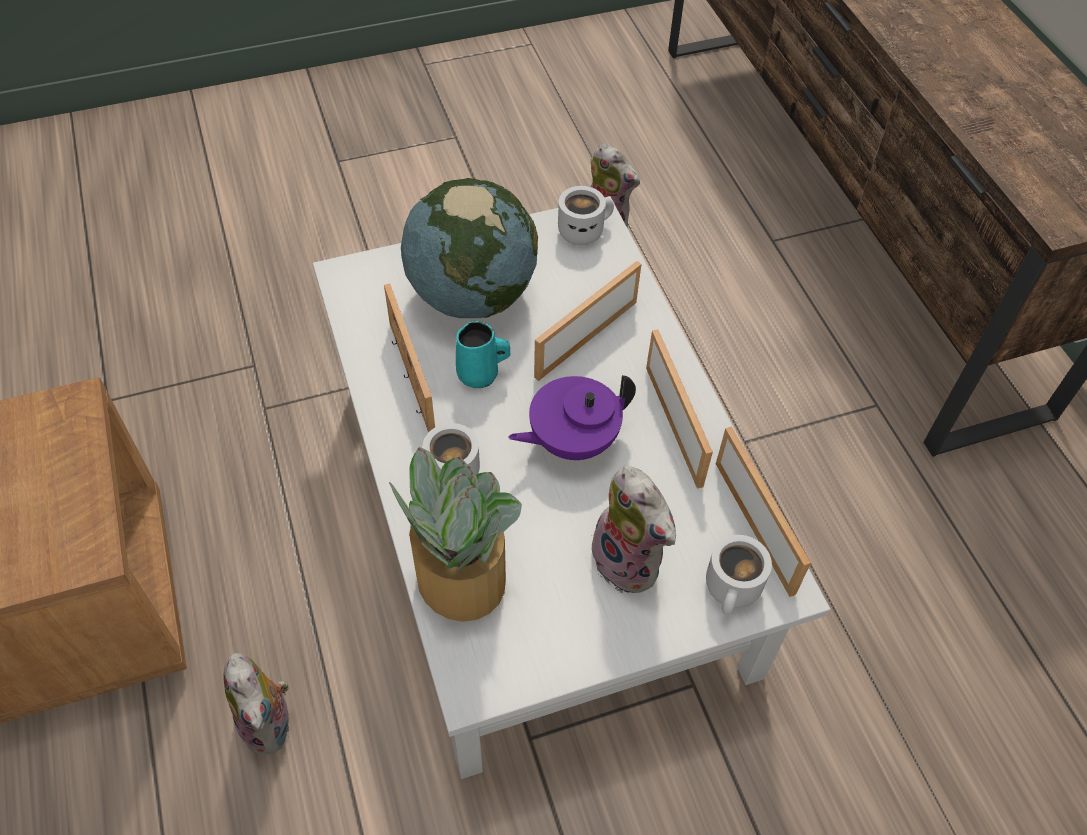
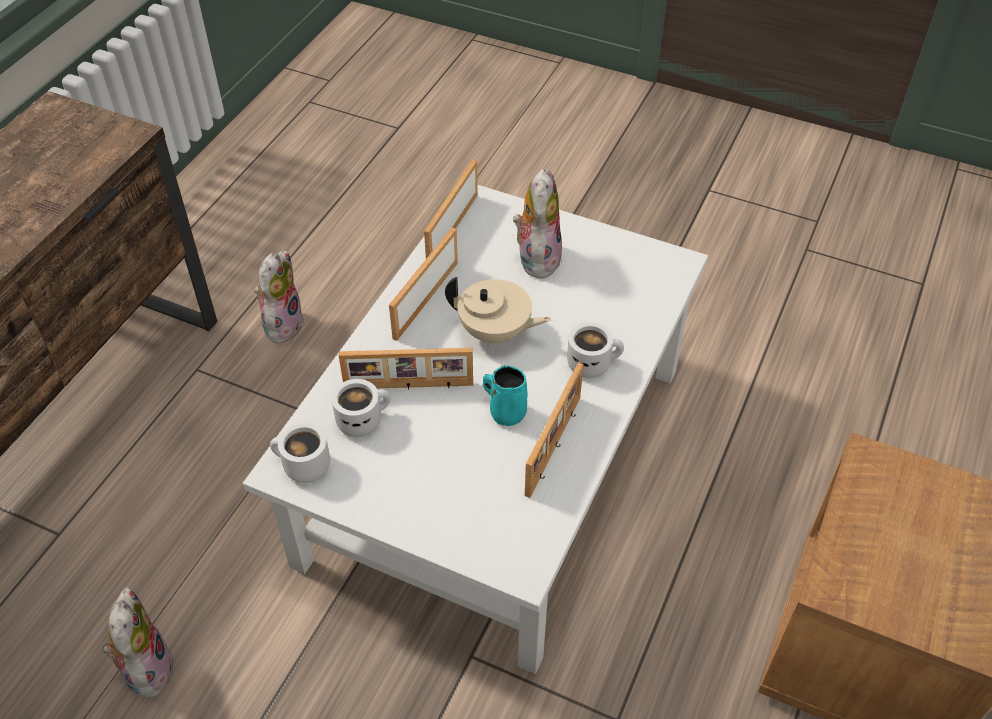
camera: 135 degrees left, 5 degrees down
(270, 723) = (769, 474): plush toy -> plush toy (282, 324)
(460, 576) = (638, 310): potted plant -> none
(471, 295) = (447, 476): globe -> none
(572, 440) = (495, 333): purple teapot -> beige teapot
(734, 591) = (501, 214): white mug -> white mug (362, 419)

